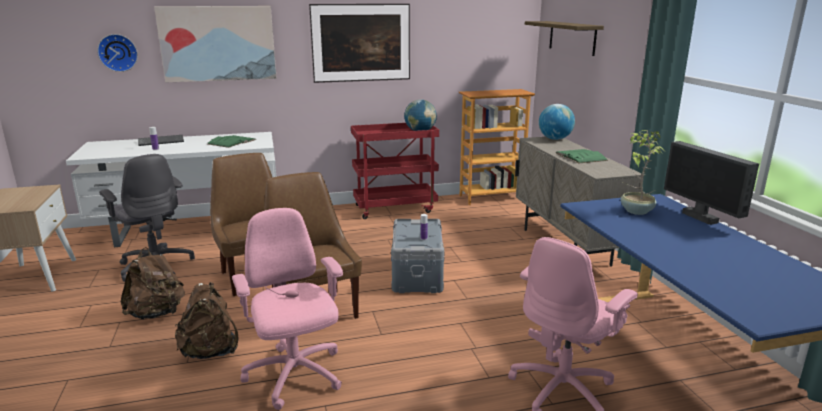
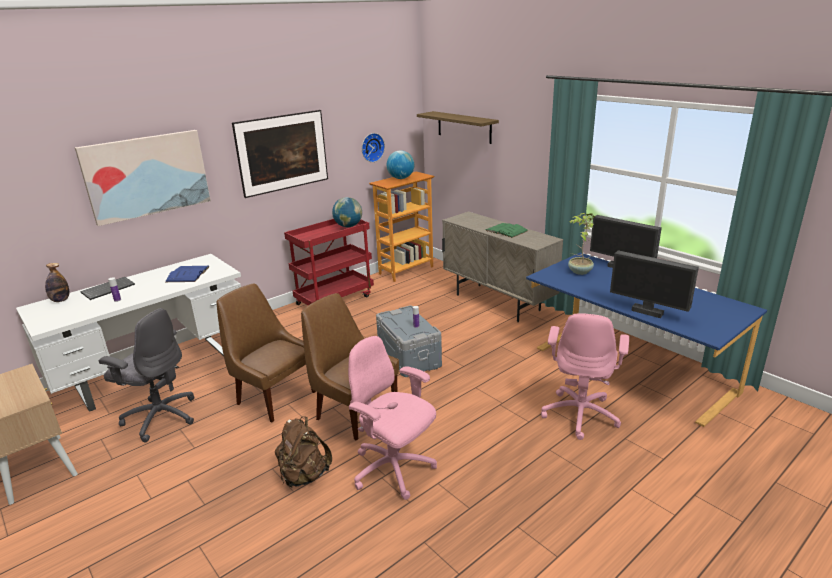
camera: 25 degrees left, 5 degrees up
(118, 52) = (39, 203): wall clock -> wall clock (371, 147)
(120, 142) = (60, 300): none -> bottle
(157, 313) = (216, 460): brown backpack -> none
(231, 142) = (188, 274): green book -> blue book
(555, 139) = (469, 215): globe -> globe (401, 178)
(685, 269) = (647, 312): none -> monitor

